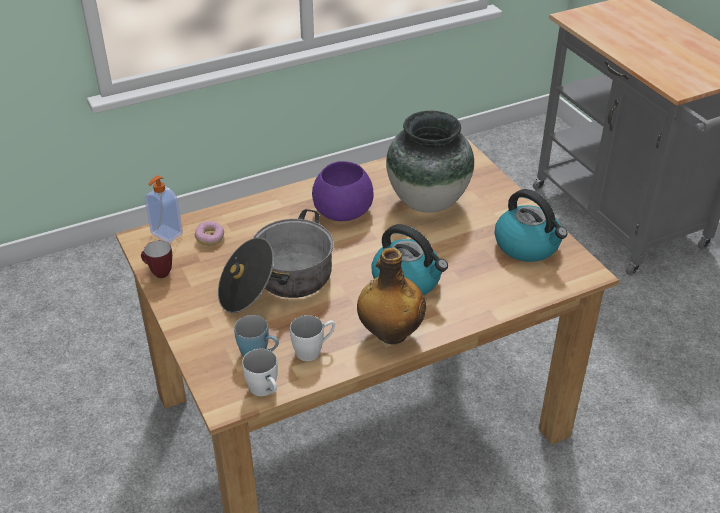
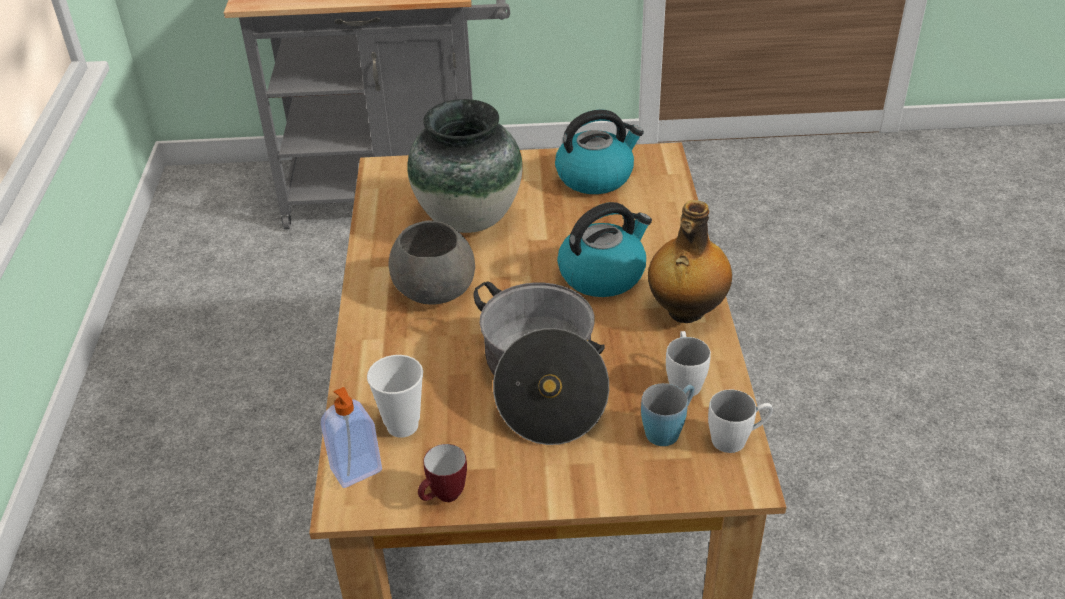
camera: 65 degrees left, 0 degrees up
(210, 238) = (402, 426): donut -> cup
(342, 211) = (435, 289): purple bowl -> grey bowl

